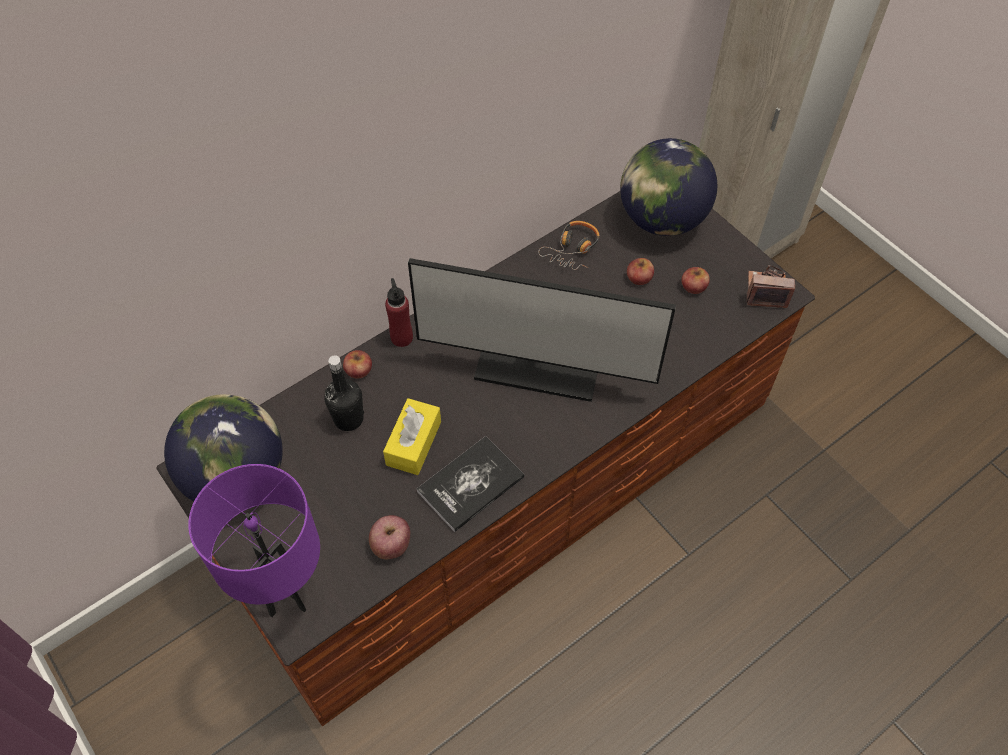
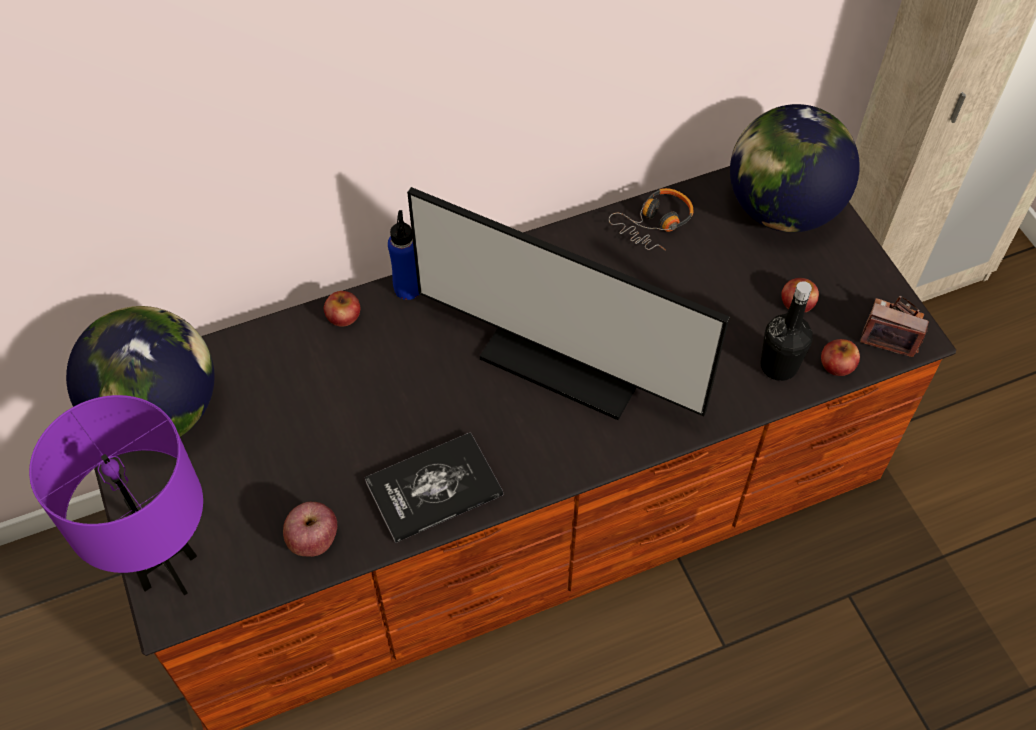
camera: 15 degrees right, 0 degrees up
(348, 419) = (312, 373): black bottle -> black bottle (778, 366)
(401, 337) = (408, 288): red bottle -> blue bottle
(413, 443) = (381, 421): yellow tissue box -> none
(639, 277) = (729, 277): apple -> apple (837, 364)

